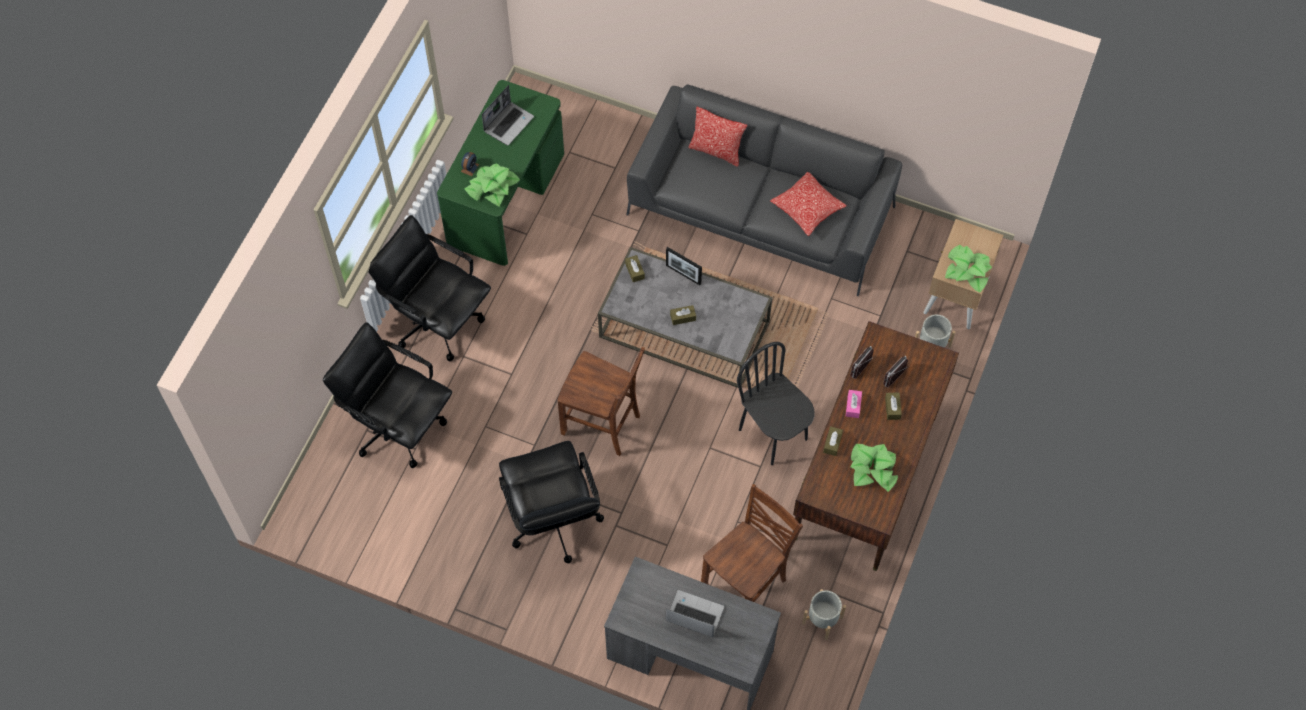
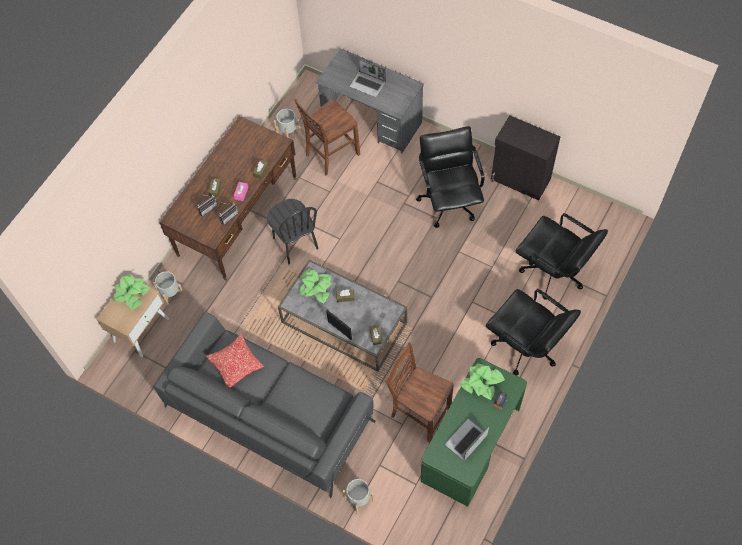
camera: 170 degrees left, 0 degrees up
(444, 568) = (520, 180): none -> black cabinet
(602, 425) = (410, 260): brown chair -> brown chair (419, 412)
(635, 131) = (359, 499): none -> grey planter
(716, 151) = (297, 423): pillow -> none
(873, 469) = (239, 153): potted plant -> potted plant (316, 287)

